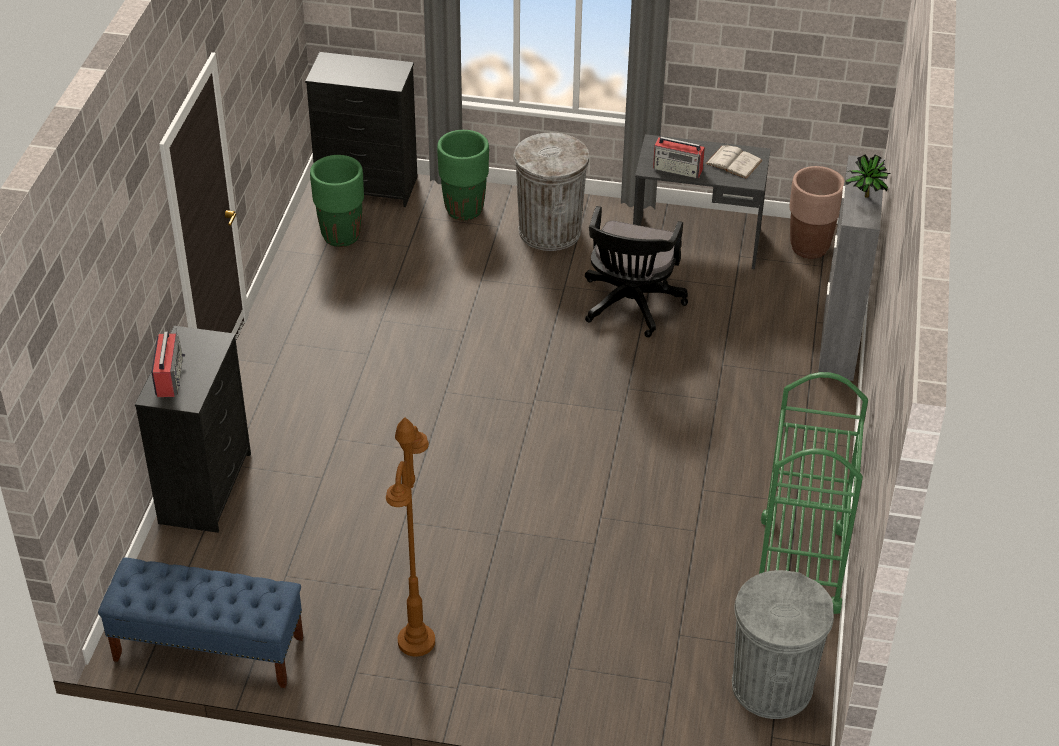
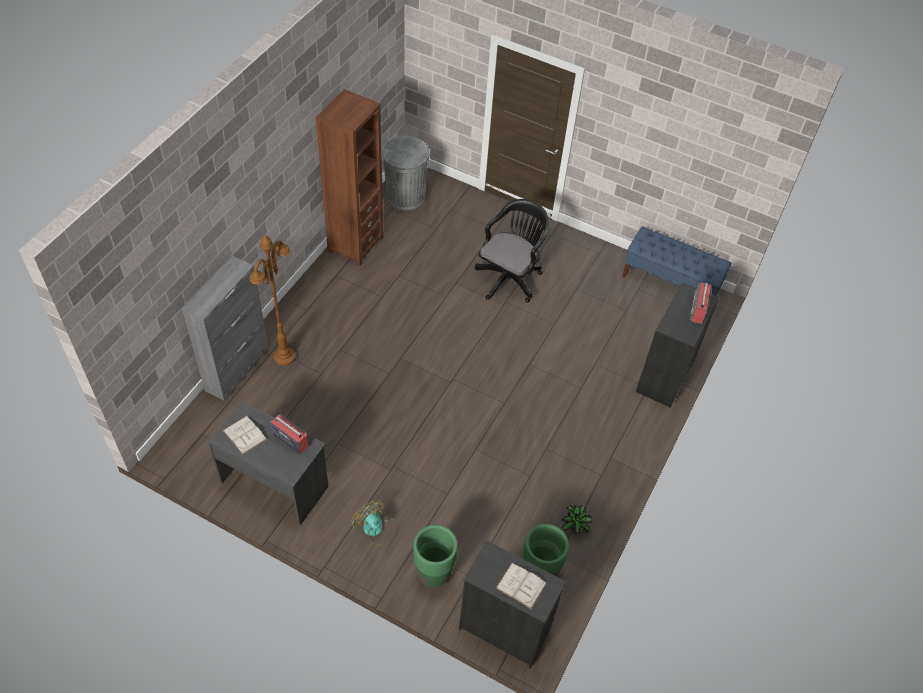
camera: 165 degrees left, 10 degrees up
(352, 69) = (521, 585): none -> white book
(416, 642) = (565, 259): brown floor lamp -> brown floor lamp (284, 356)
(550, 231) = (376, 529): grey trash can -> fan
(630, 307) = (354, 437): black office chair -> black office chair (510, 277)
(800, 564) = (355, 244): green cart -> brown bookcase
(809, 248) = (198, 454): brown planter -> none
(864, 198) = (222, 281): potted plant -> potted plant (574, 527)

